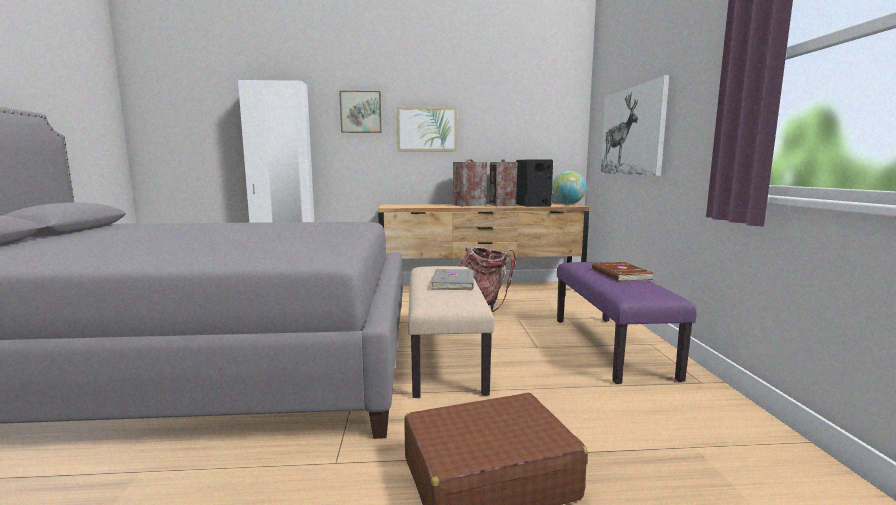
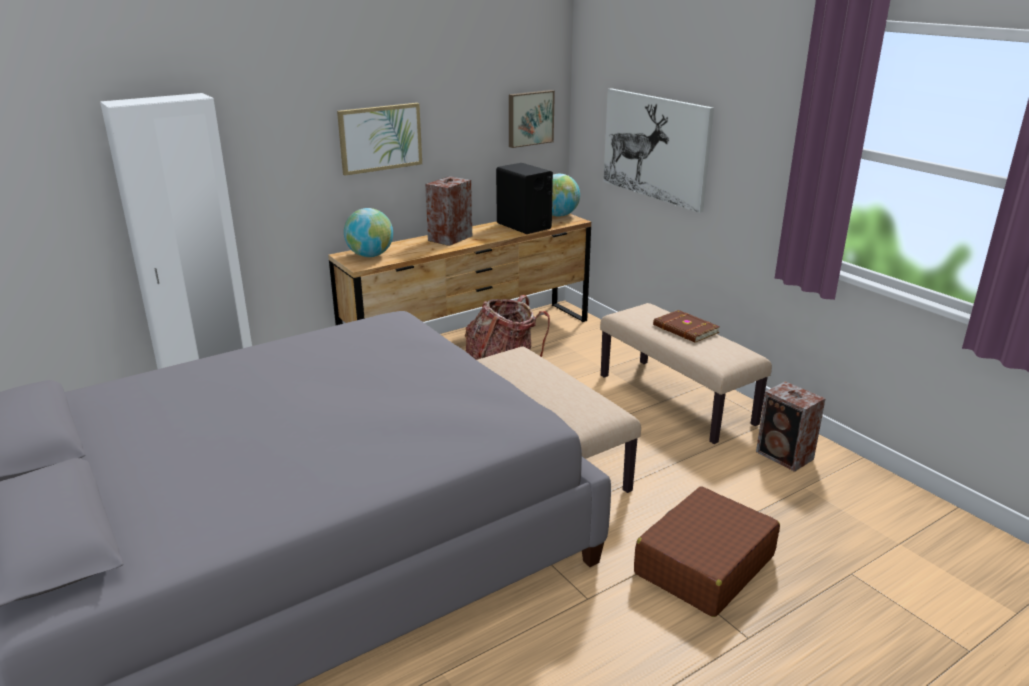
camera: 30 degrees left, 15 degrees up
(361, 112) = (286, 124): picture -> picture (529, 118)
(403, 205) = (370, 255): none -> globe
(454, 282) = (560, 384): grey book -> none
(502, 205) = (489, 231): speaker -> speaker (785, 456)
(611, 347) = (676, 399): purple bench -> beige bench

